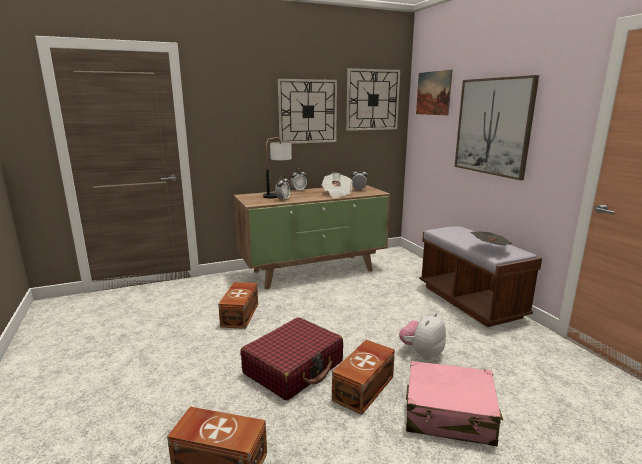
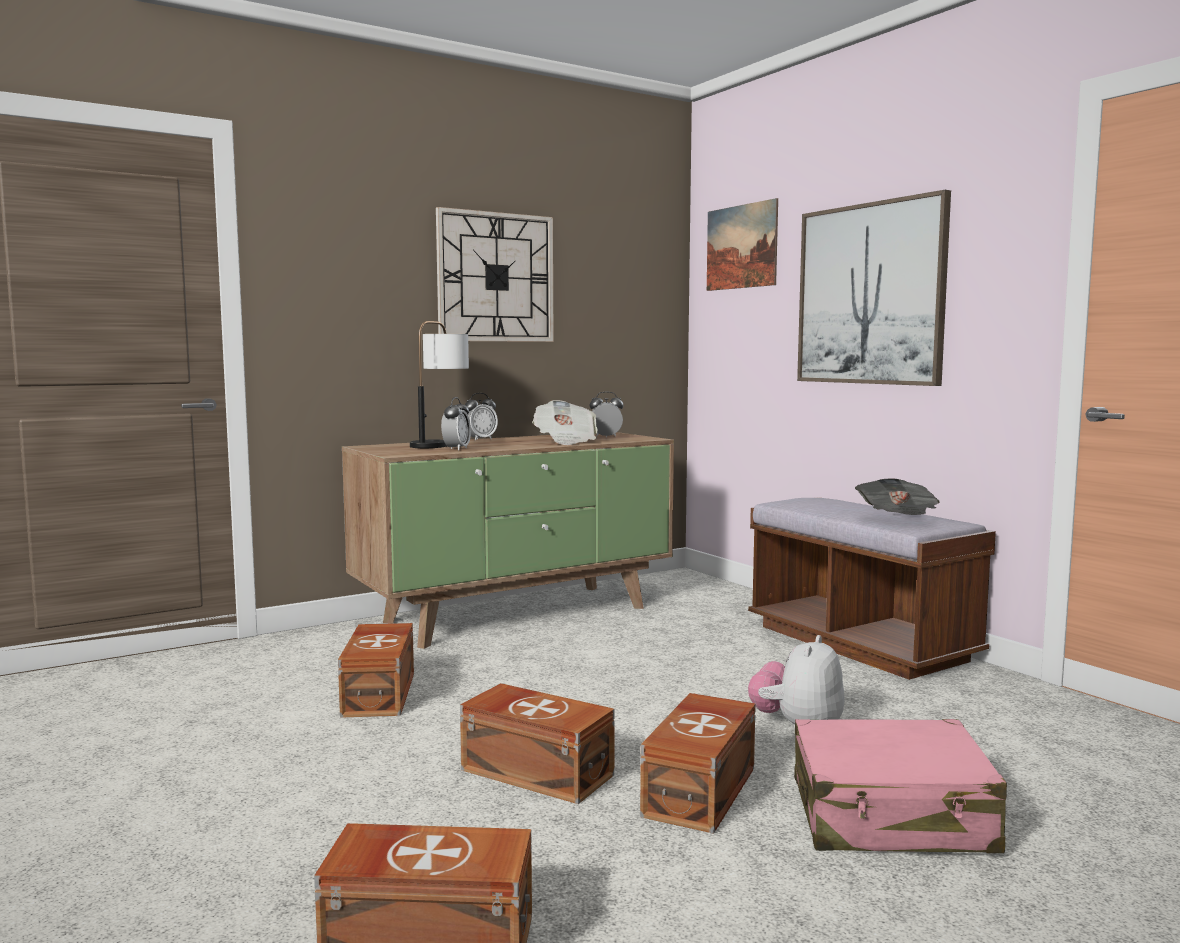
camera: 10 degrees left, 10 degrees down
(294, 367) = (536, 771): red suitcase -> brown storage box
(372, 100) = (621, 262): wall clock -> none

